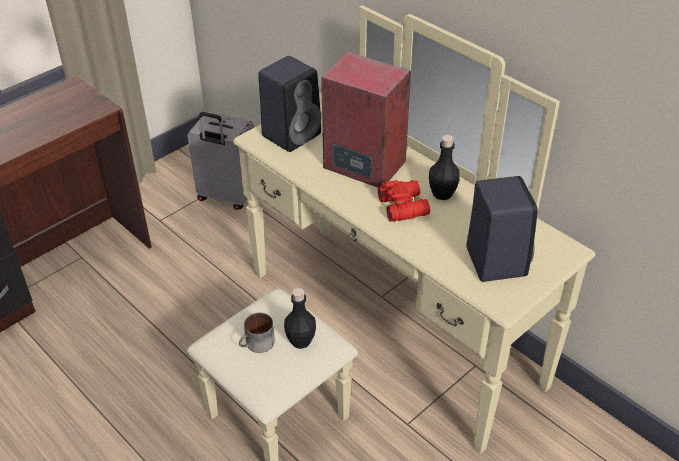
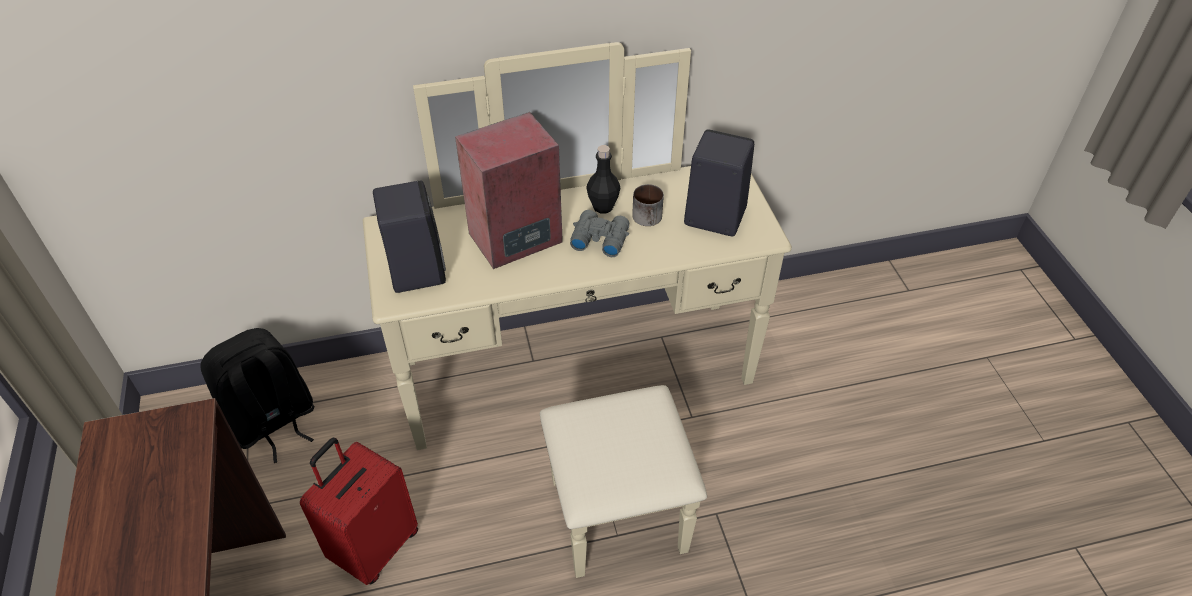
camera: 60 degrees left, 5 degrees up
(167, 292) = (374, 546): none -> red suitcase
(227, 197) = (272, 423): grey suitcase -> black backpack
(257, 344) = (619, 456): mug -> mug (649, 219)
(300, 341) = (637, 419): black bottle -> none
(404, 206) = (599, 238): red binoculars -> grey binoculars

